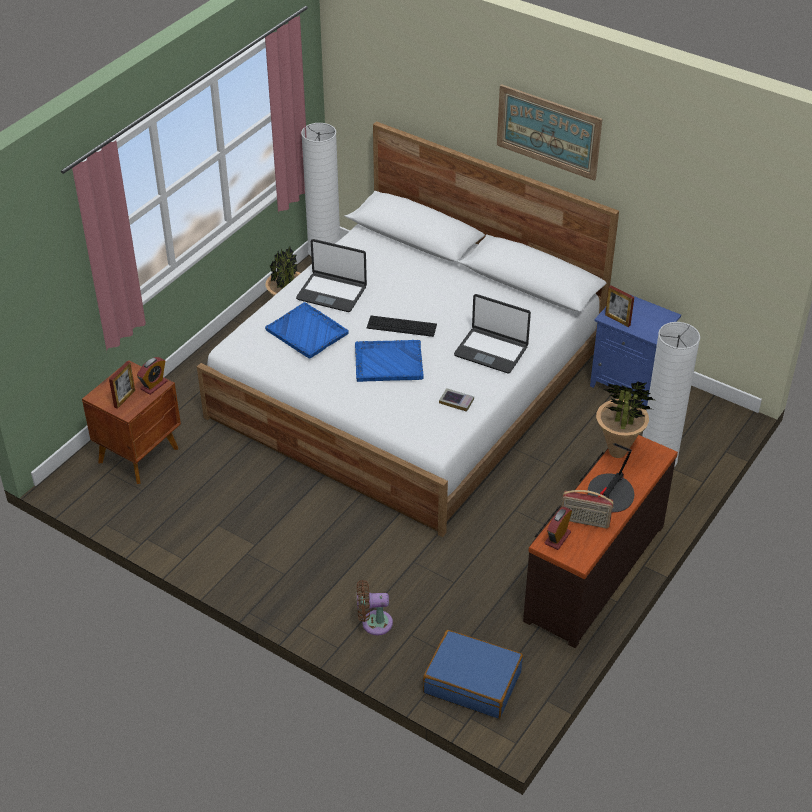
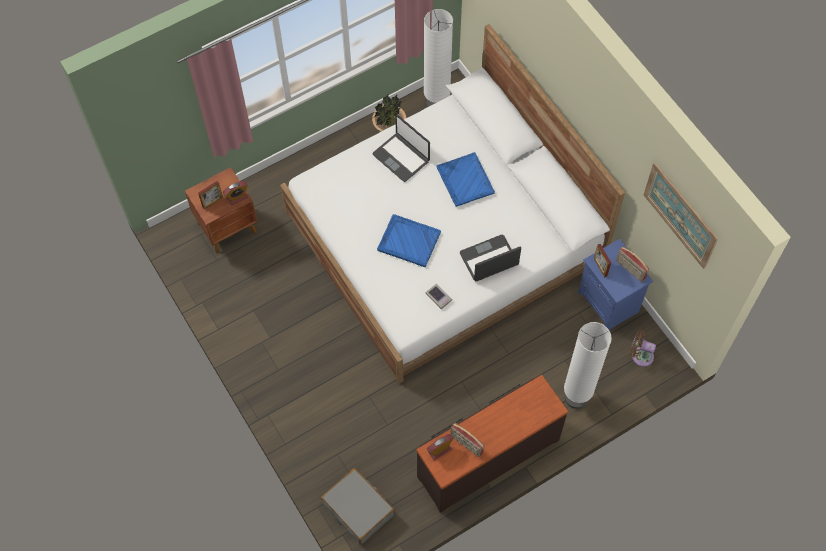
camera: 25 degrees right, 20 degrees up
(307, 332) = (364, 191): blue tray -> blue tray (465, 180)
(373, 623) = (317, 434): brown fan -> brown fan (640, 355)
(401, 326) = (435, 210): keyboard -> none
(472, 682) = (358, 509): blue suitcase -> grey suitcase
(491, 351) = (489, 259): laptop -> laptop turned 105 degrees clockwise
(548, 131) = (592, 110): picture -> picture (680, 215)
(610, 494) = (497, 429): table lamp -> none
(618, 452) = (524, 394): potted plant -> none
(650, 312) = (630, 270): none -> radio

